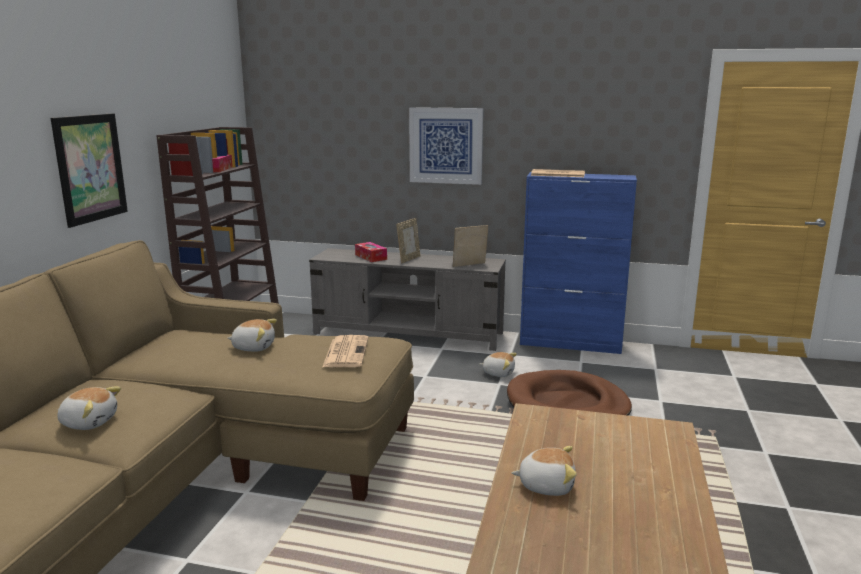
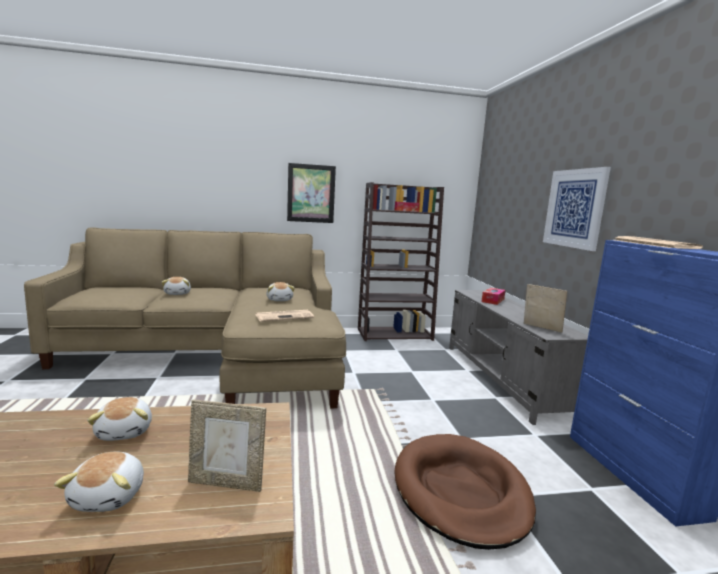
camera: 65 degrees right, 5 degrees down
(409, 259) = (512, 309): picture frame -> picture frame (227, 483)
(498, 373) = (484, 434): plush toy -> plush toy (110, 496)

